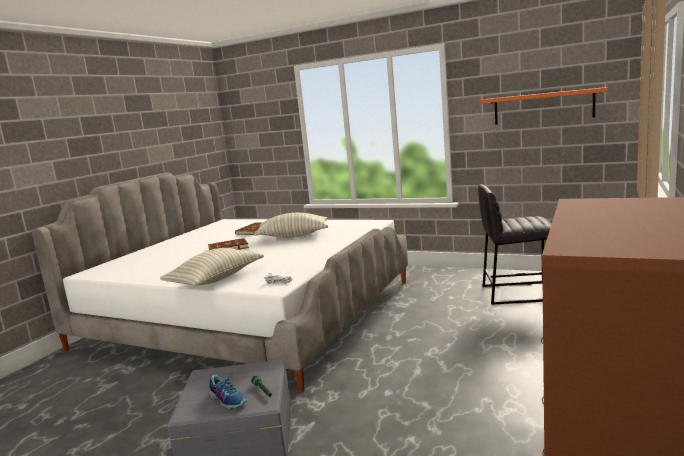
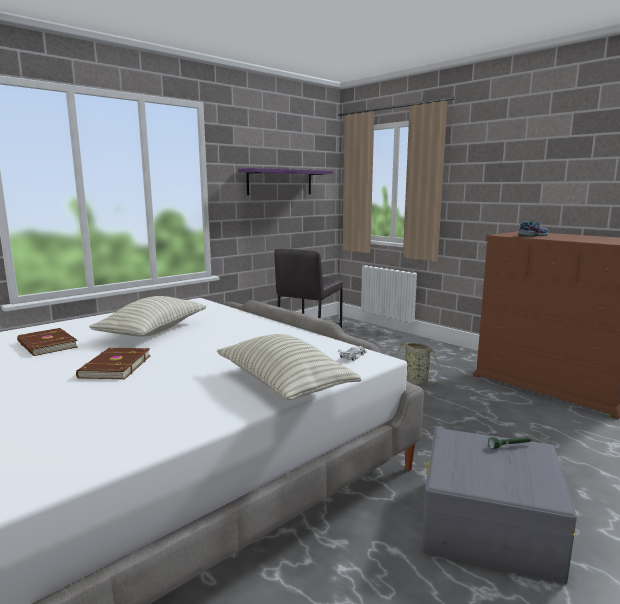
camera: 70 degrees left, 0 degrees up
(228, 399) = (523, 467): shoe -> shoe (533, 235)
(490, 361) = (417, 382): none -> basket
(543, 107) = (280, 182): orange shelf -> purple shelf

